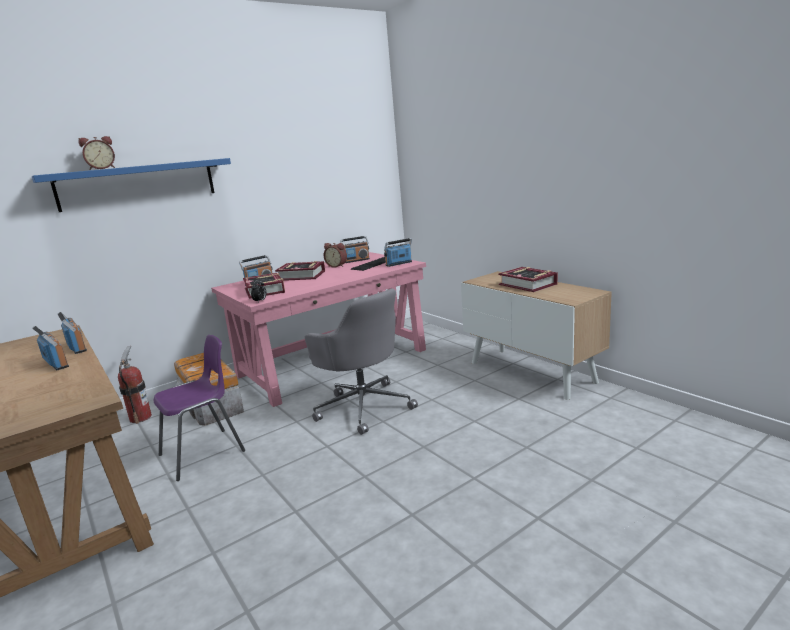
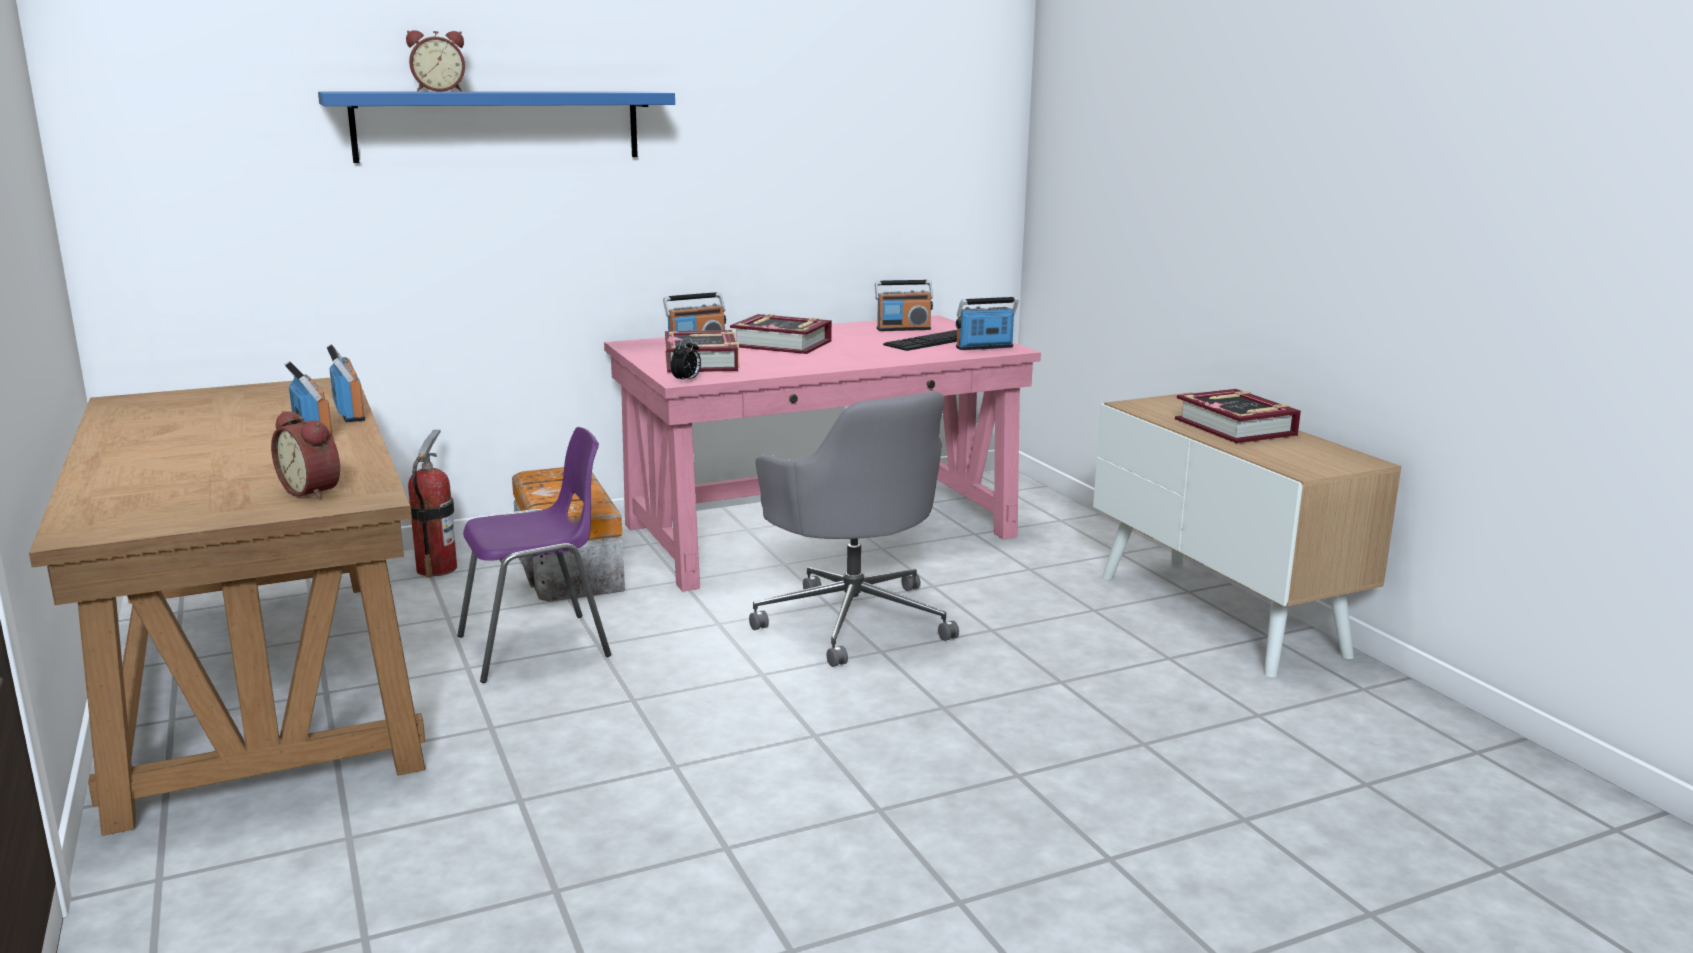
camera: 10 degrees right, 0 degrees up
(337, 266) = (859, 334): alarm clock -> alarm clock (314, 491)

